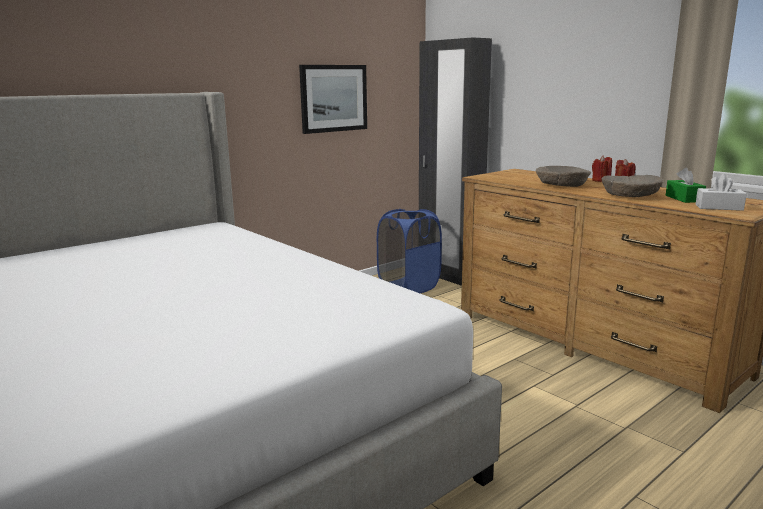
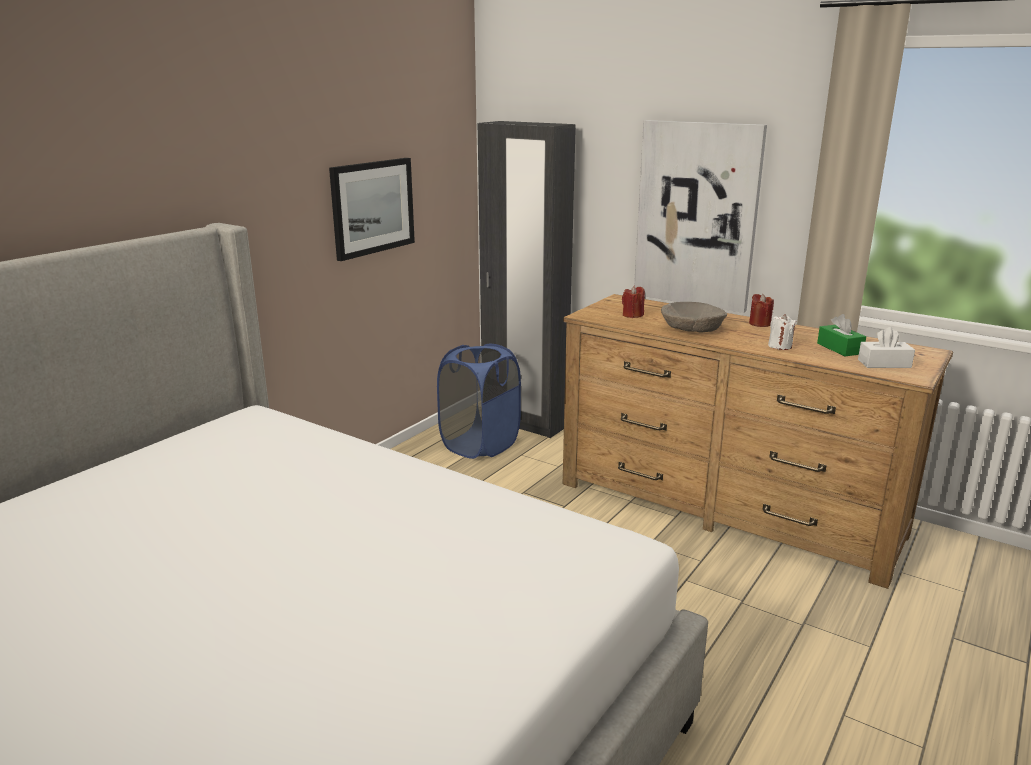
camera: 15 degrees left, 5 degrees up
(581, 103) = (696, 215): none -> picture
(601, 180) = (730, 316): red candle -> red candle (632, 315)
(629, 195) = (780, 346): beige bowl -> white candle

